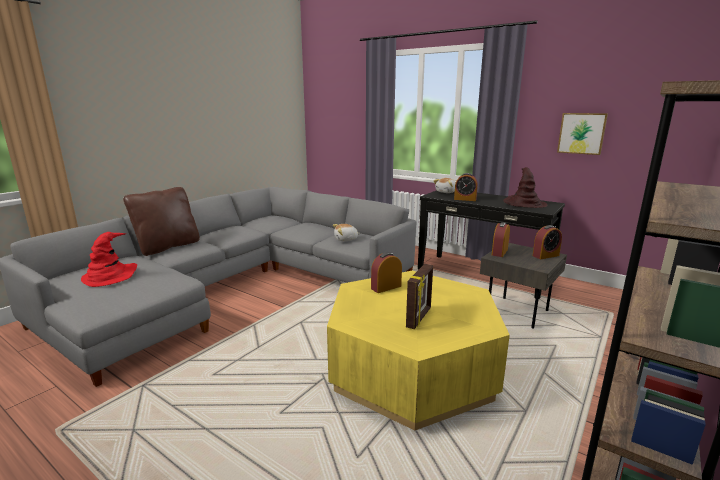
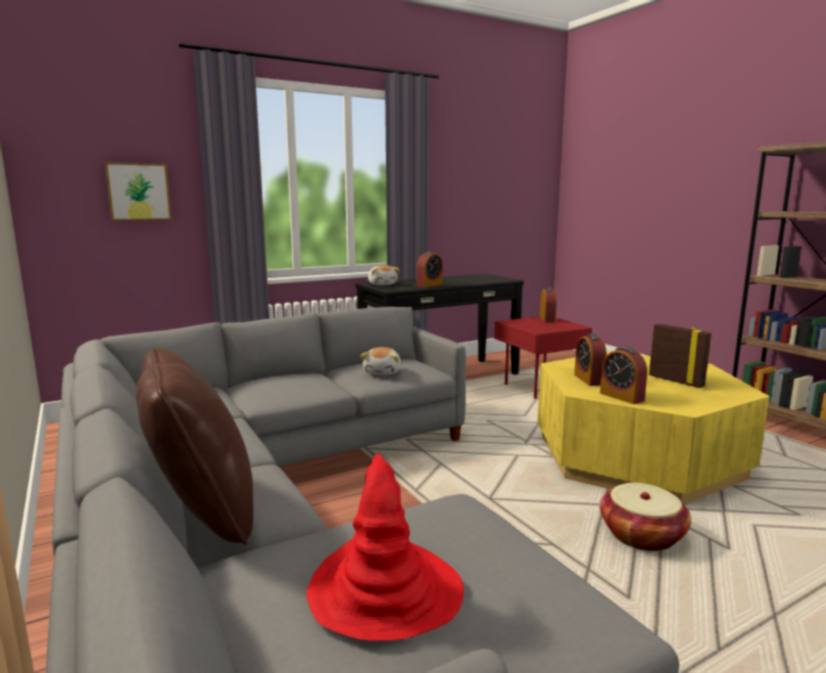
camera: 65 degrees left, 5 degrees down
(283, 376) = (641, 535): none -> basket
(499, 252) = (526, 327): alarm clock -> alarm clock (621, 397)
(516, 311) = (537, 388): grey side table -> red side table
(524, 204) = (475, 279): brown hat -> none
(581, 133) = (477, 200): picture -> picture (138, 192)

